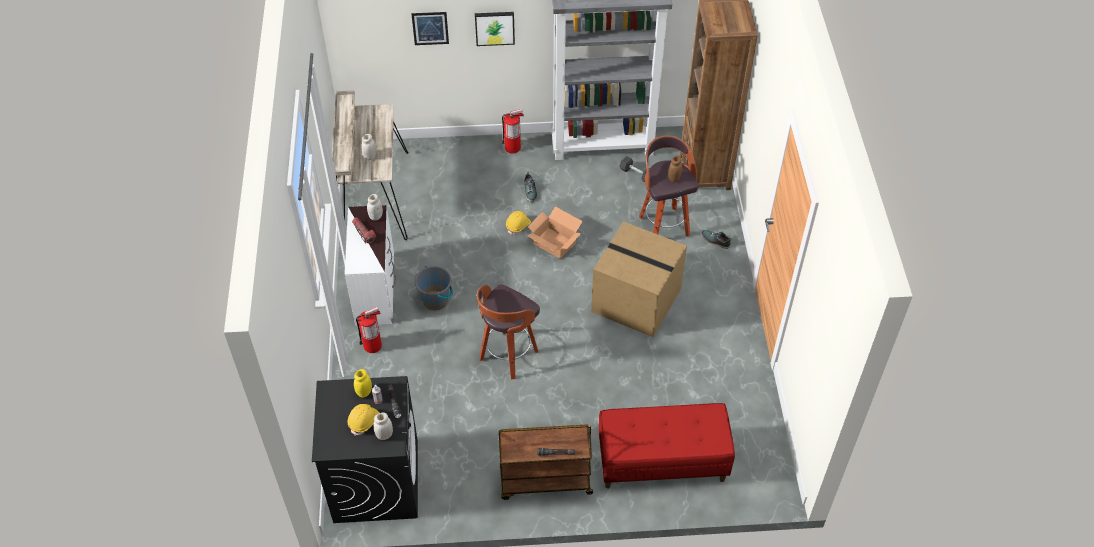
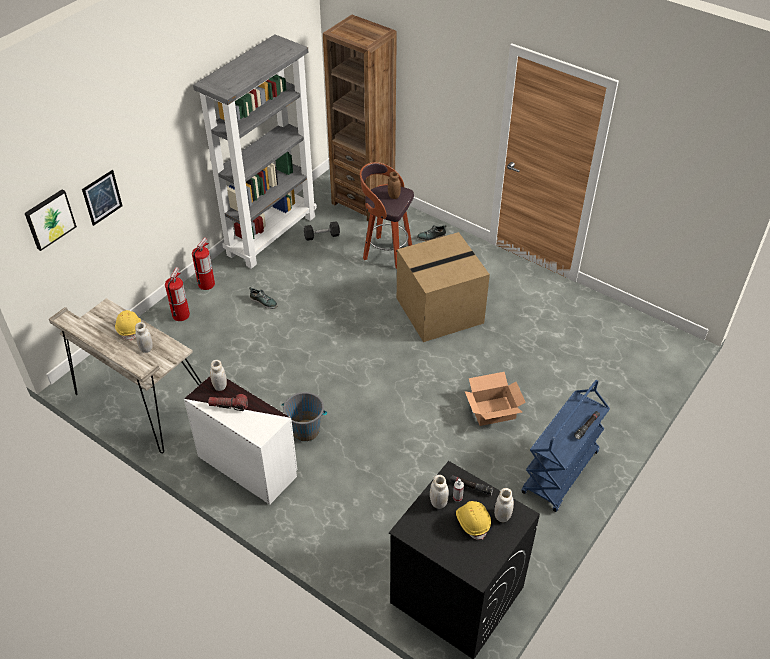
camera: 50 degrees left, 5 degrees down
(364, 392) = (438, 502): yellow jar -> white jar
(373, 345) = (306, 505): fire extinguisher -> fire extinguisher (181, 315)
(494, 27) = (156, 164): picture -> picture (49, 219)
(508, 356) = (414, 419): stool -> none
(518, 226) = (290, 330): yellow hard hat -> yellow hard hat (129, 328)
(545, 481) = (560, 473): brown cart -> blue cart
(554, 243) = (333, 321): cardboard box -> cardboard box (493, 411)
(661, 462) = (604, 391): red bench -> none

